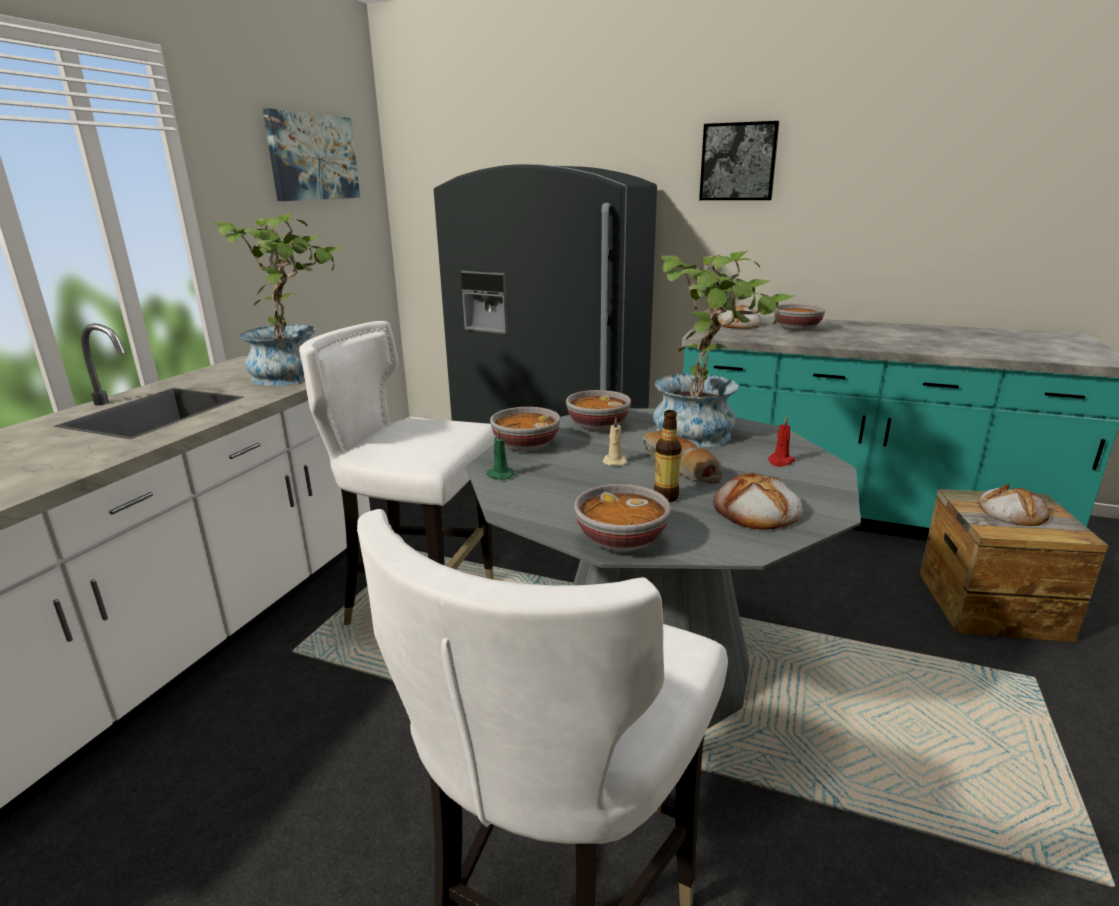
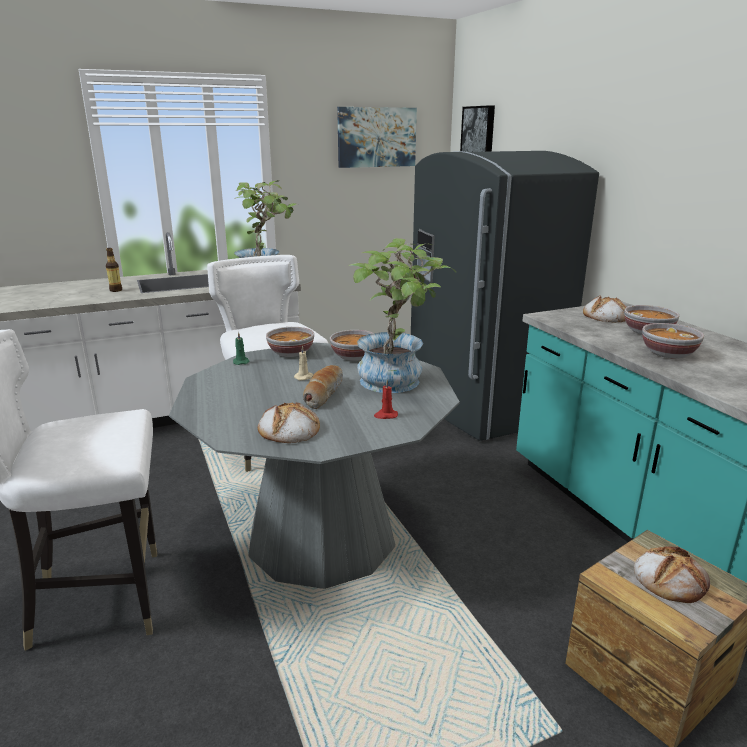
camera: 45 degrees right, 0 degrees up
(621, 540) = (200, 410): bowl -> bowl (667, 354)
(666, 497) = (273, 403): bottle -> bottle (116, 290)
(738, 162) = (666, 156): picture -> picture (479, 133)

